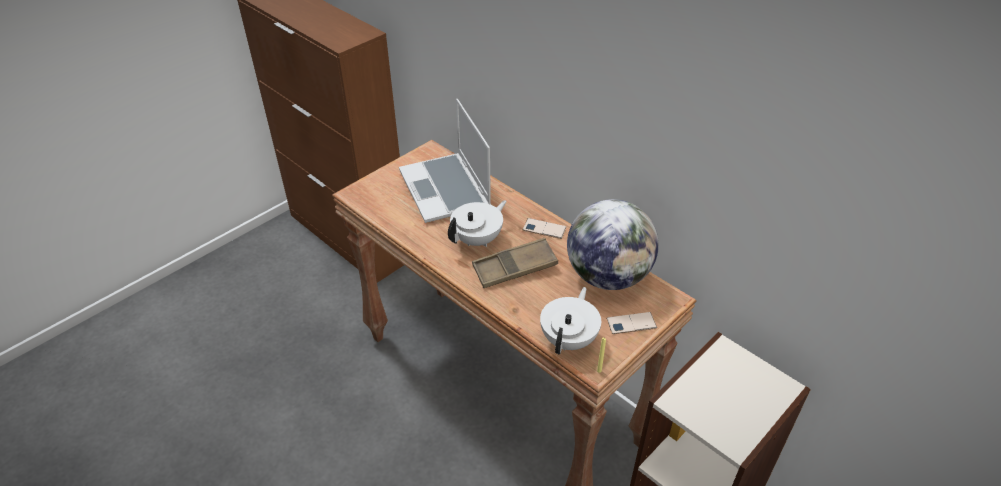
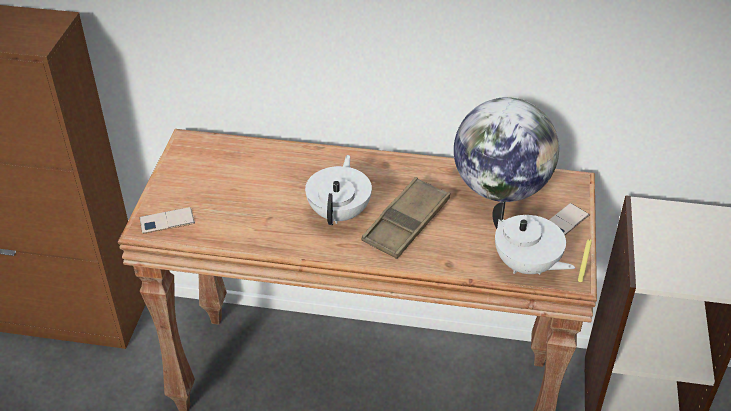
camera: 35 degrees left, 0 degrees up
(446, 190) = (251, 176): laptop -> none
(544, 229) = (395, 170): phone -> phone (167, 221)
(569, 339) = (526, 265): white teapot -> white teapot turned 150 degrees clockwise

